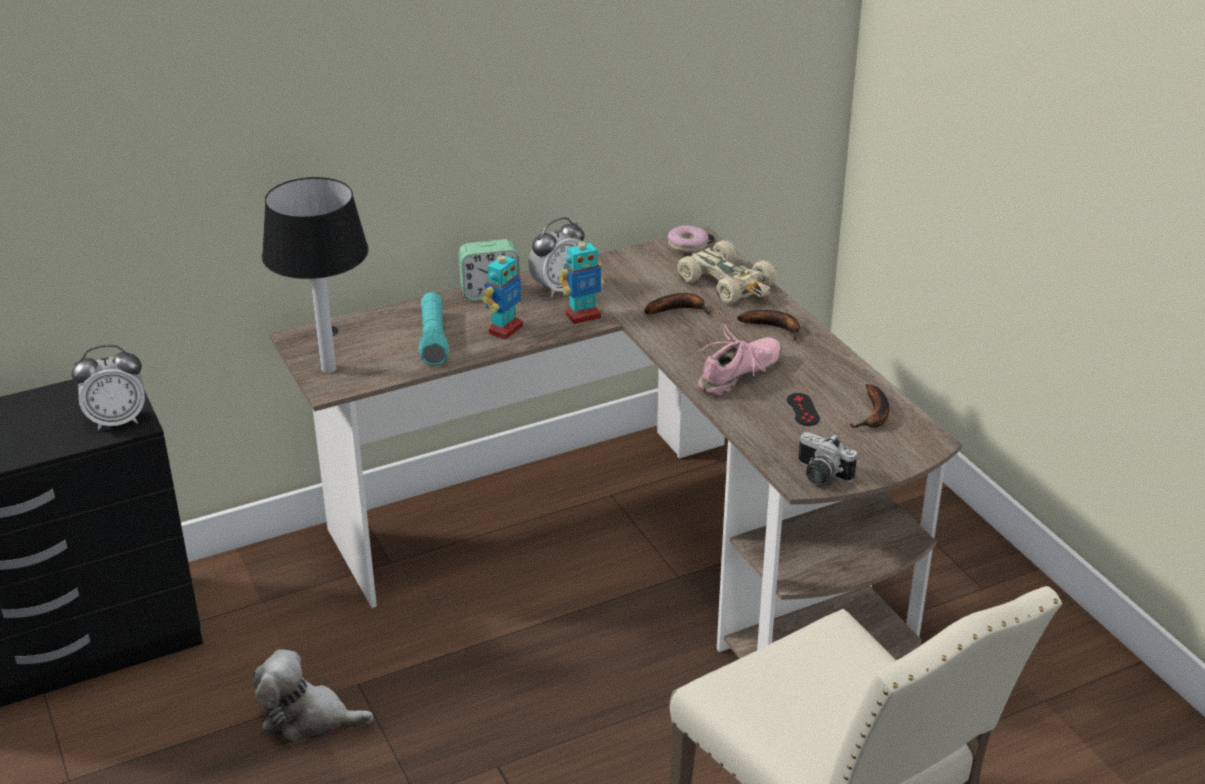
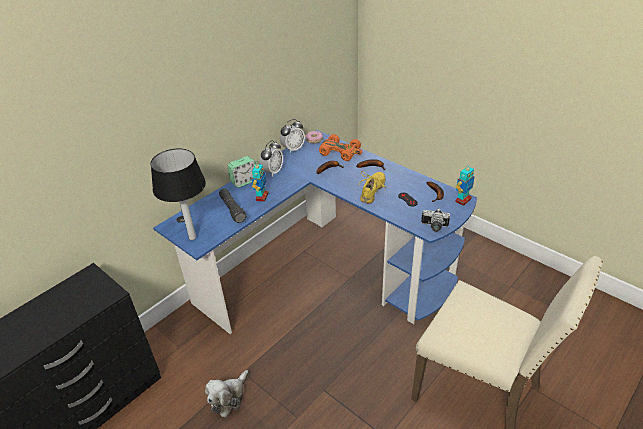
camera: 20 degrees left, 5 degrees up
(117, 420) = (102, 294): alarm clock -> alarm clock (293, 149)
(308, 719) = (229, 397): plush toy -> plush toy turned 45 degrees counterclockwise
(433, 339) = (232, 209): turquoise flashlight -> black flashlight
(583, 316) = (291, 181): toy robot -> toy robot (462, 200)
(638, 547) = (326, 270): brown desk -> blue desk
(727, 283) = (341, 152): beige toy car -> orange toy car
(740, 375) = (373, 191): pink shoe -> yellow shoe

